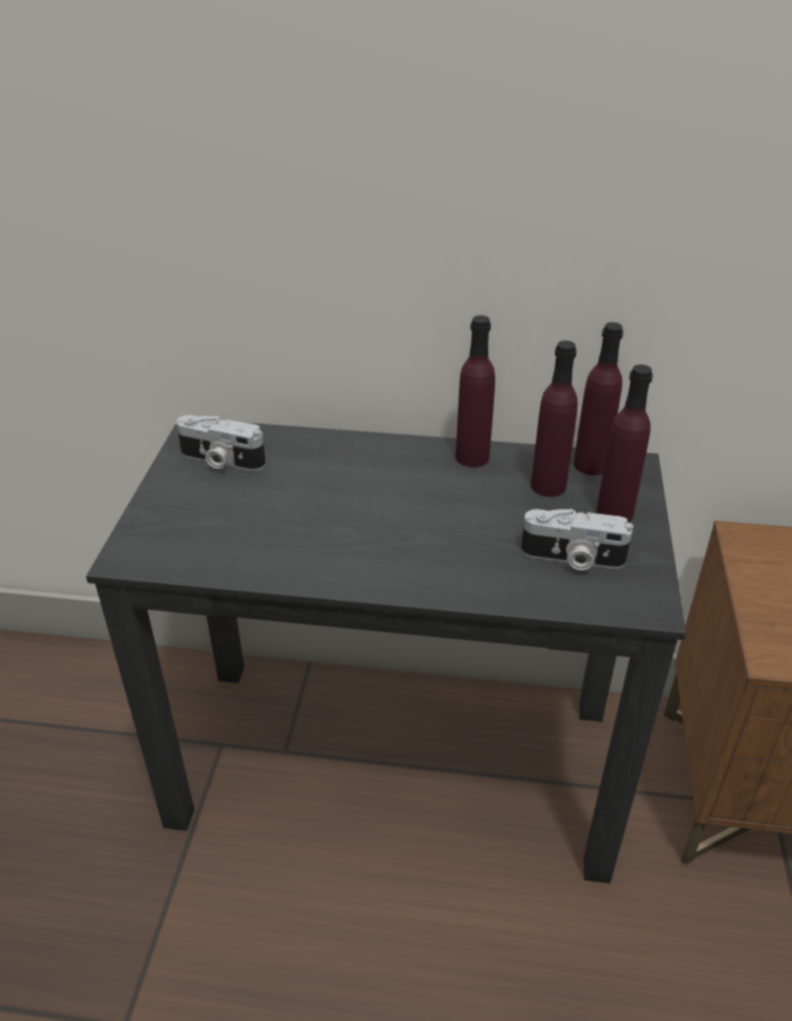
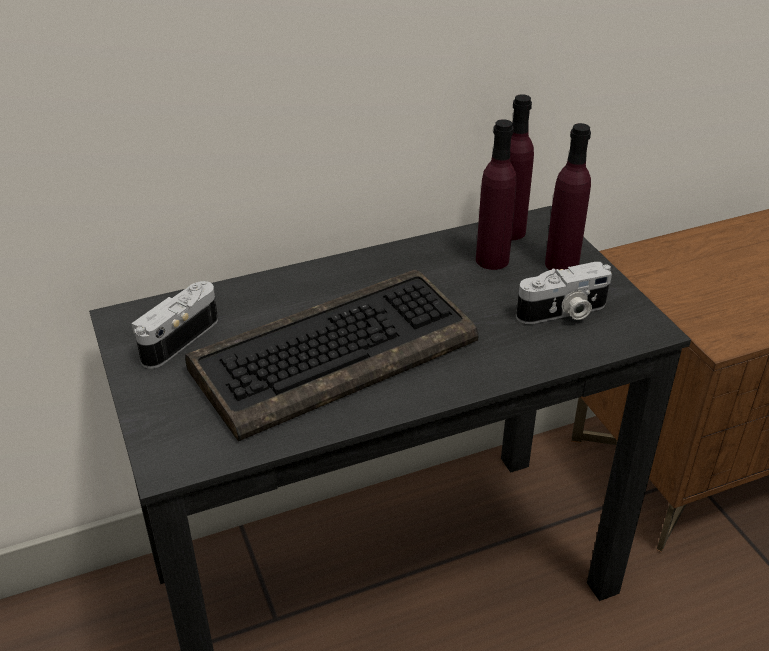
camera: 30 degrees left, 0 degrees up
(221, 461) = (176, 338): camera -> camera turned 135 degrees clockwise
(332, 518) = (336, 353): none -> keyboard
(472, 457) = (408, 256): purple bottle -> none

